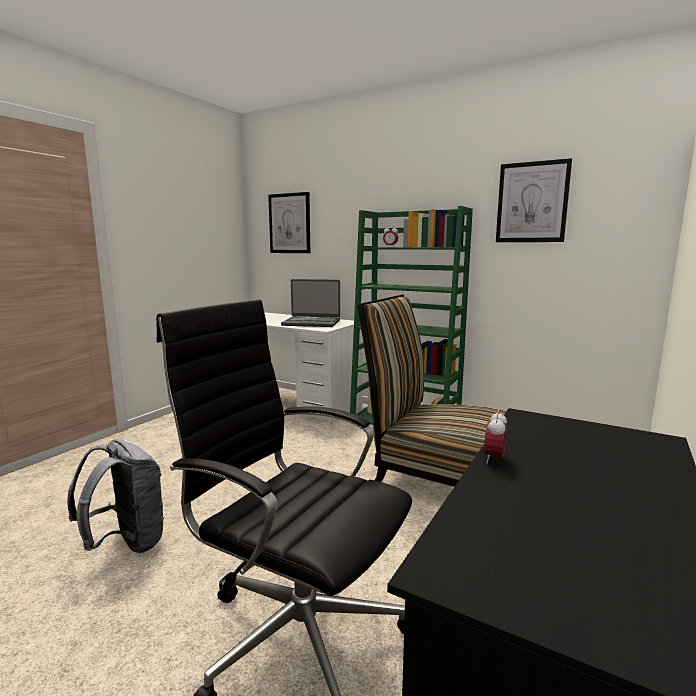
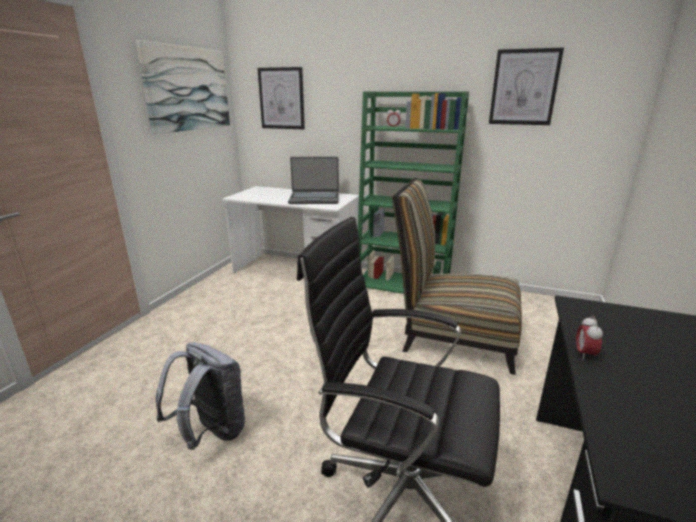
camera: 10 degrees left, 10 degrees up
(194, 212) = (188, 89): none -> picture

